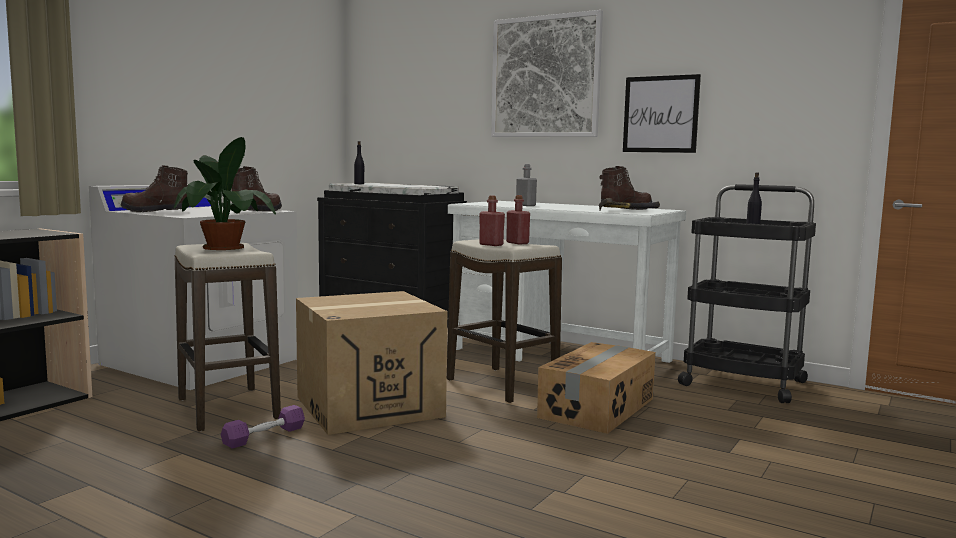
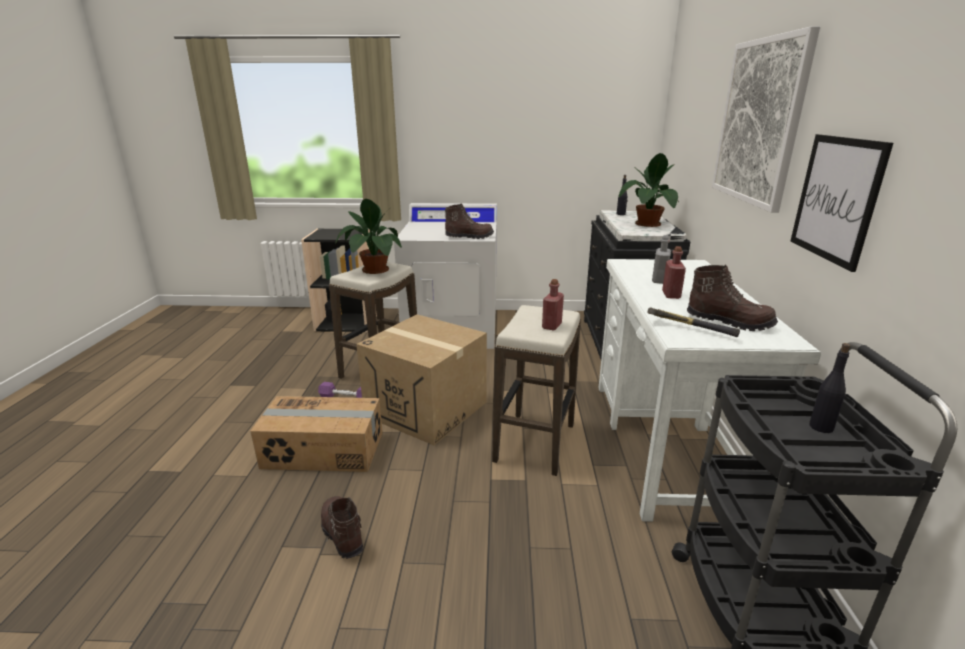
camera: 60 degrees right, 15 degrees up
(155, 211) = (422, 227): brown boot -> brown boot (341, 534)
(408, 185) = (647, 224): none -> potted plant
(491, 245) = (522, 320): red bottle -> red bottle (671, 295)
(598, 408) = (531, 515): cardboard box -> cardboard box (323, 451)

